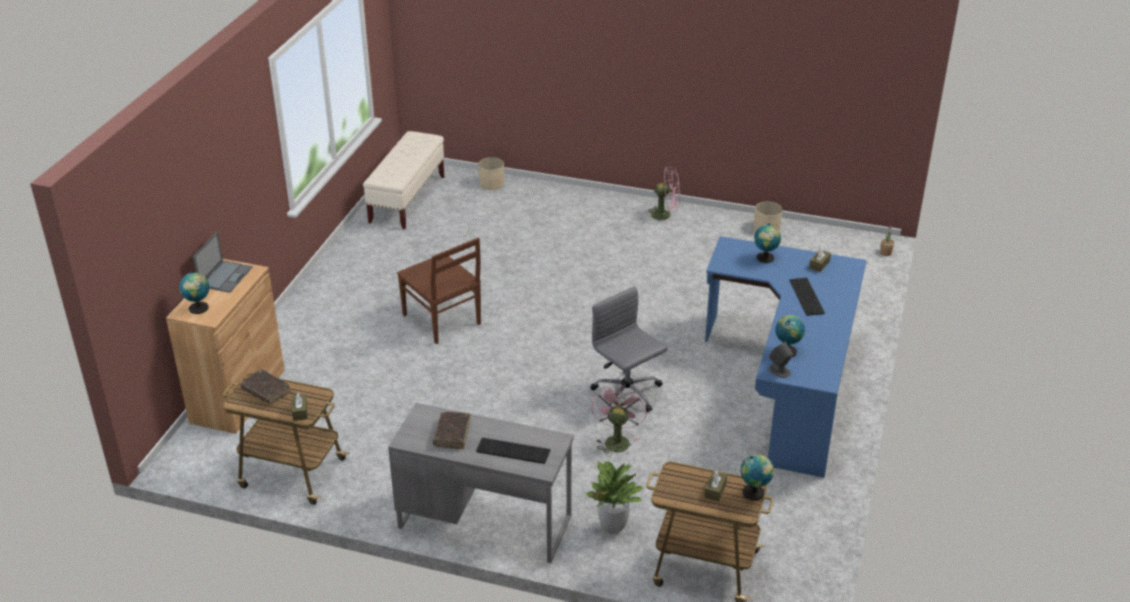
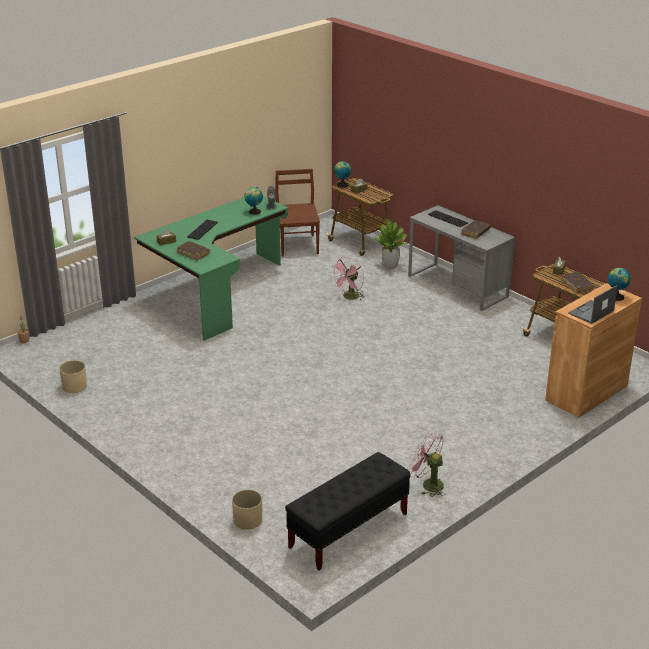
camera: 150 degrees left, 5 degrees down
(407, 199) = (348, 531): beige bench -> black bench
(442, 320) = (402, 398): brown chair -> brown chair (297, 245)
(627, 395) = (318, 315): grey office chair -> none
(665, 215) = (133, 426): pink fan -> pink fan (428, 484)
(765, 258) = (193, 253): globe -> brown book
(787, 383) = (214, 293): blue desk -> green desk

